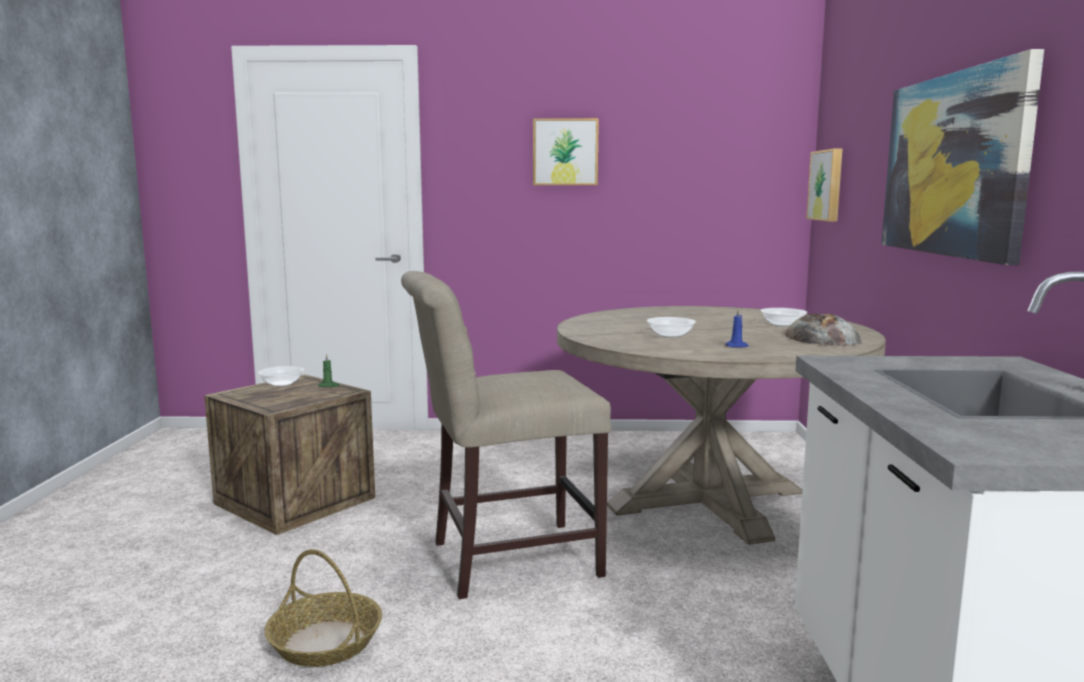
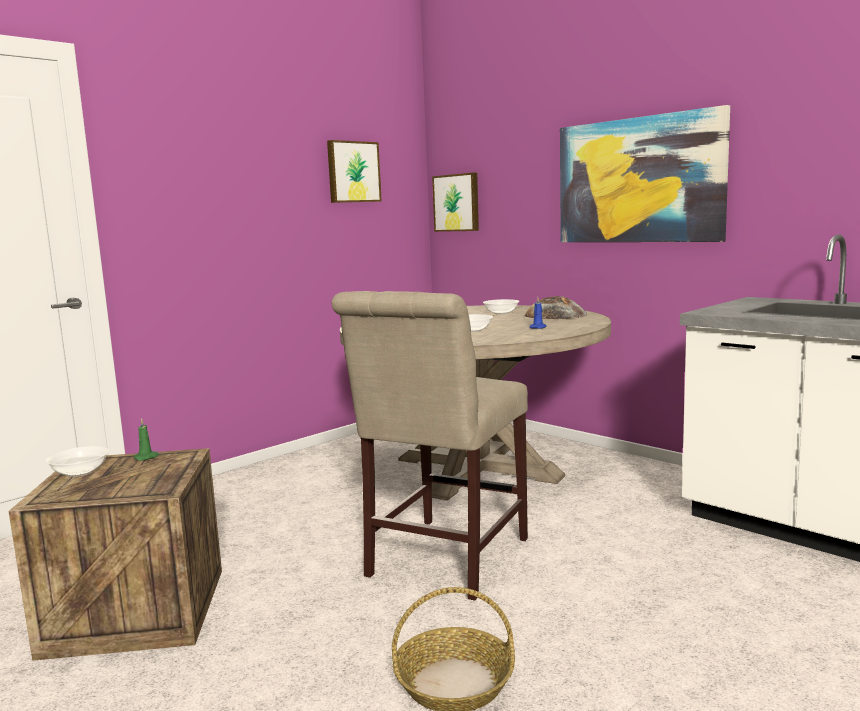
camera: 45 degrees left, 0 degrees up
(565, 152) = (245, 175): picture -> picture (352, 172)

